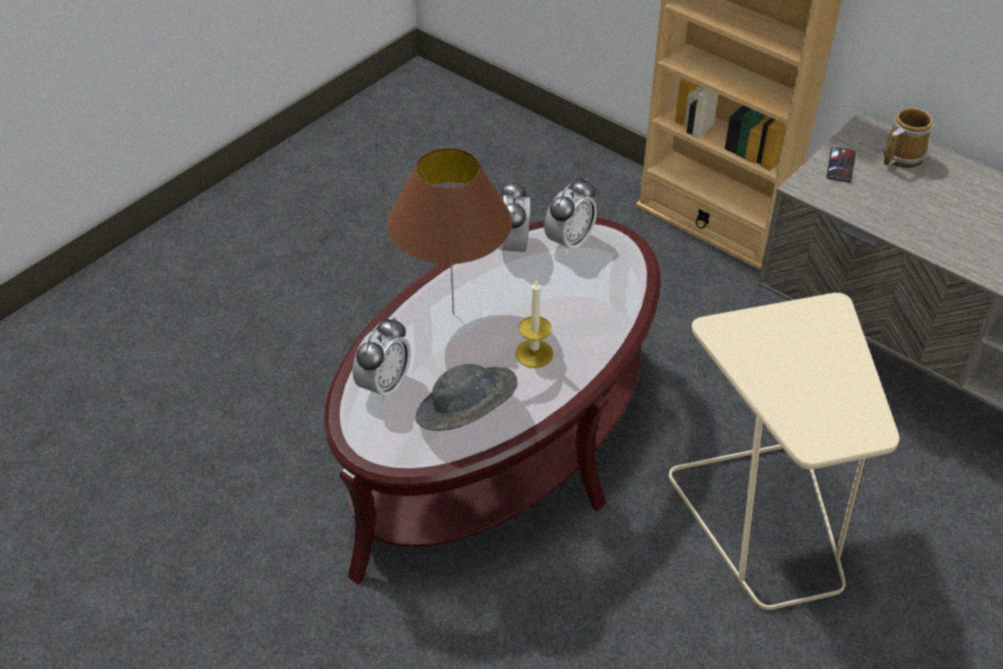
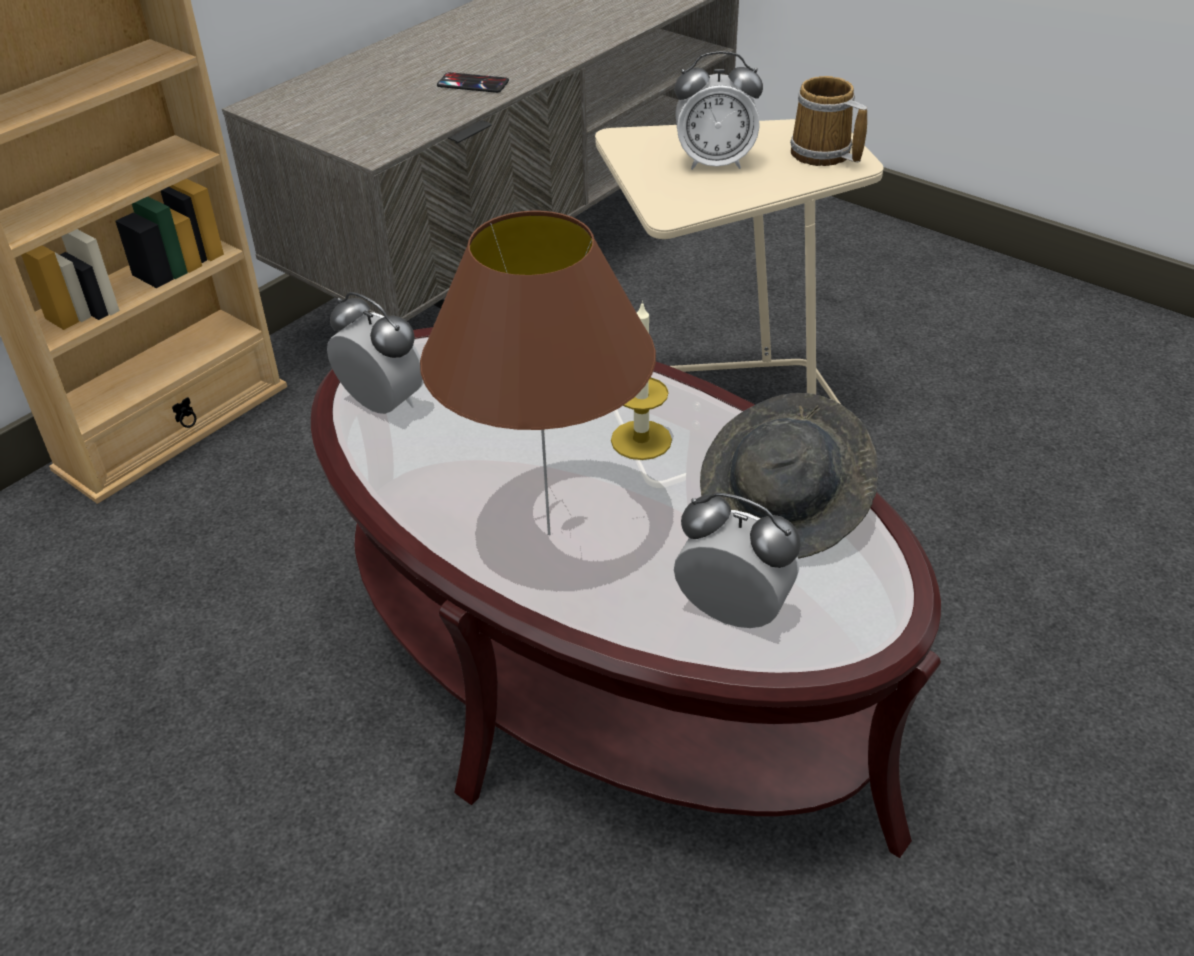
camera: 90 degrees left, 5 degrees down
(514, 246) = (384, 465): alarm clock -> alarm clock (714, 163)
(841, 165) = (335, 126): phone -> phone (473, 83)
(900, 156) = (328, 90): mug -> mug (822, 155)

